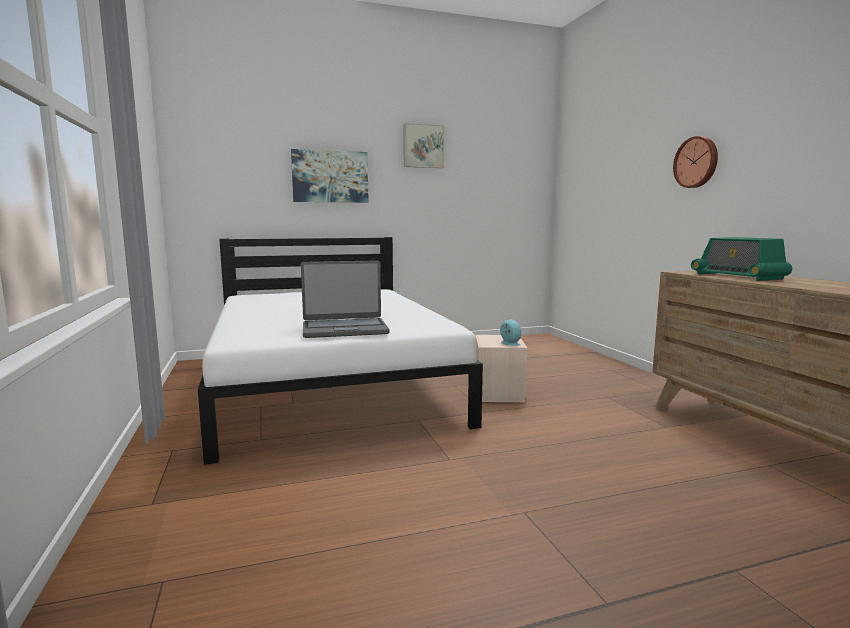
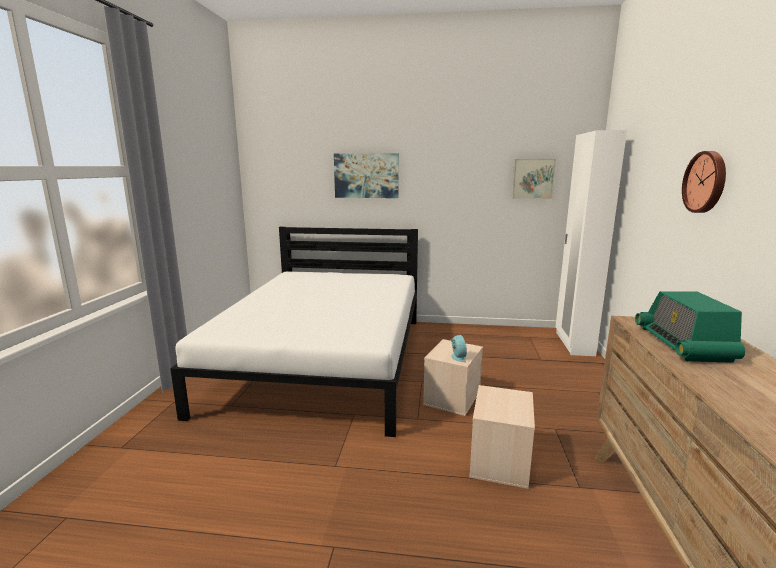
camera: 25 degrees right, 5 degrees up
(344, 329) = (291, 332): laptop -> none
(423, 146) = (452, 145): picture -> picture (532, 178)
(555, 343) = (573, 344): none -> white wardrobe
(591, 425) = (500, 462): none -> beige storage box

